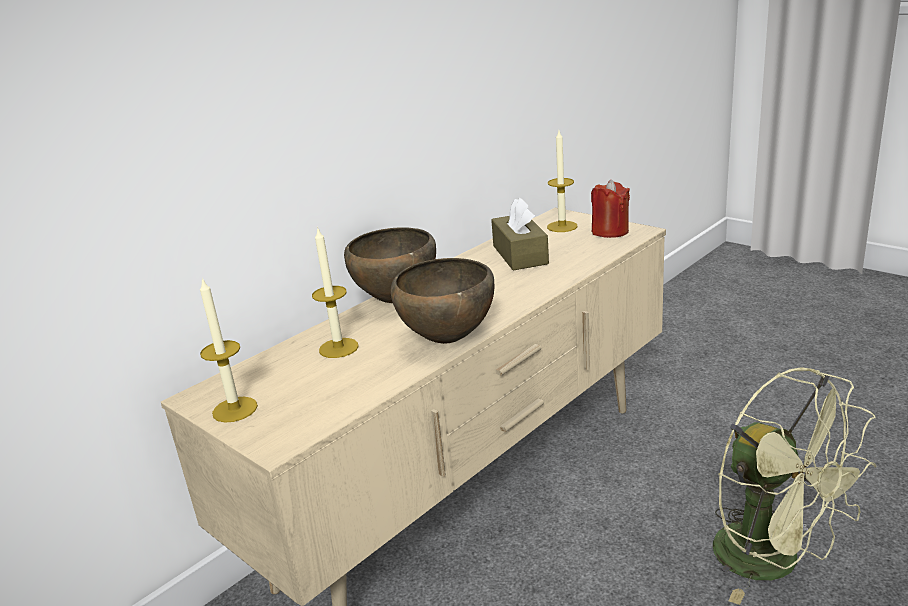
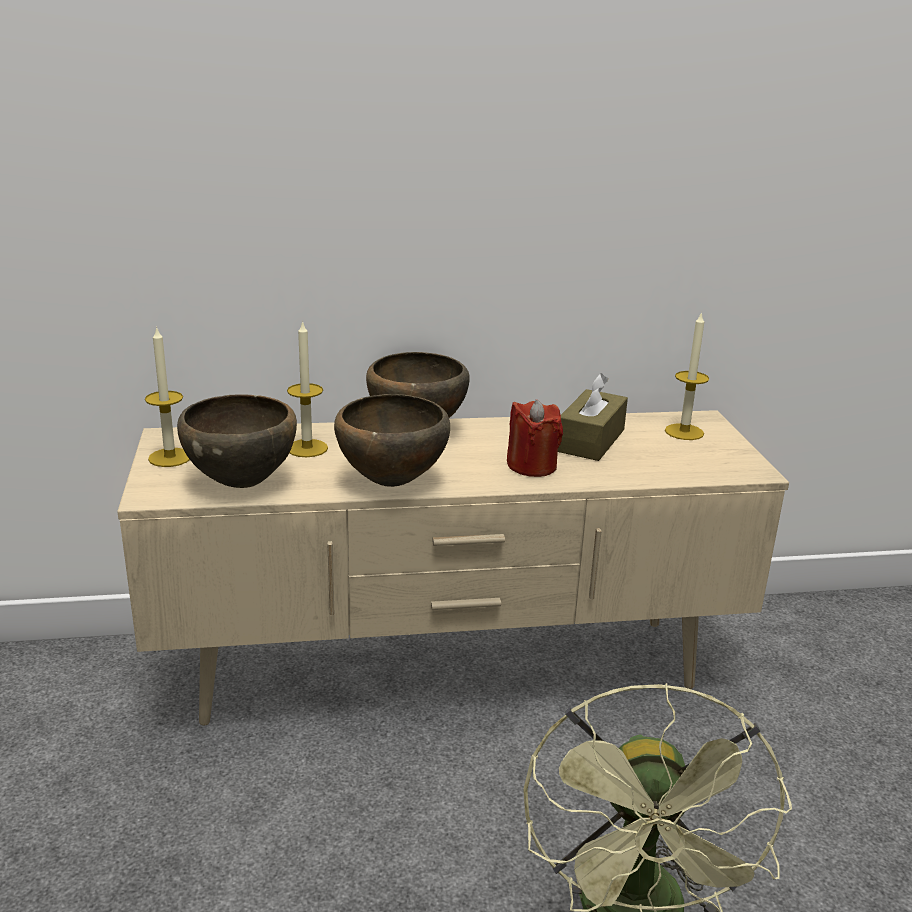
camera: 35 degrees right, 0 degrees up
(338, 395) = (242, 483): none -> brown bowl
(610, 231) = (722, 458): red candle -> red candle (532, 466)

